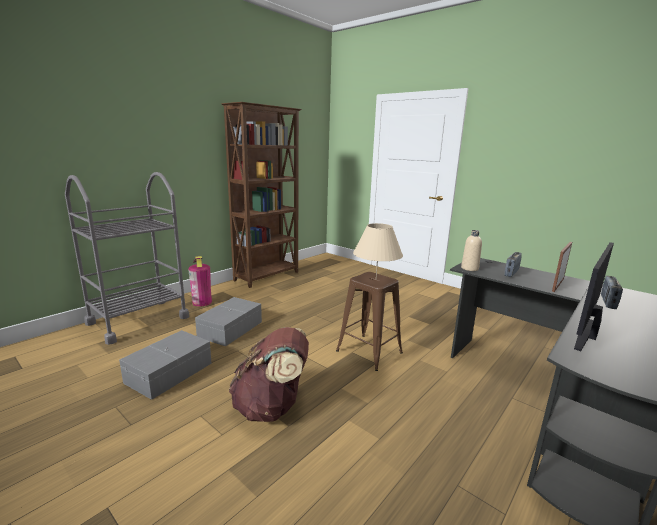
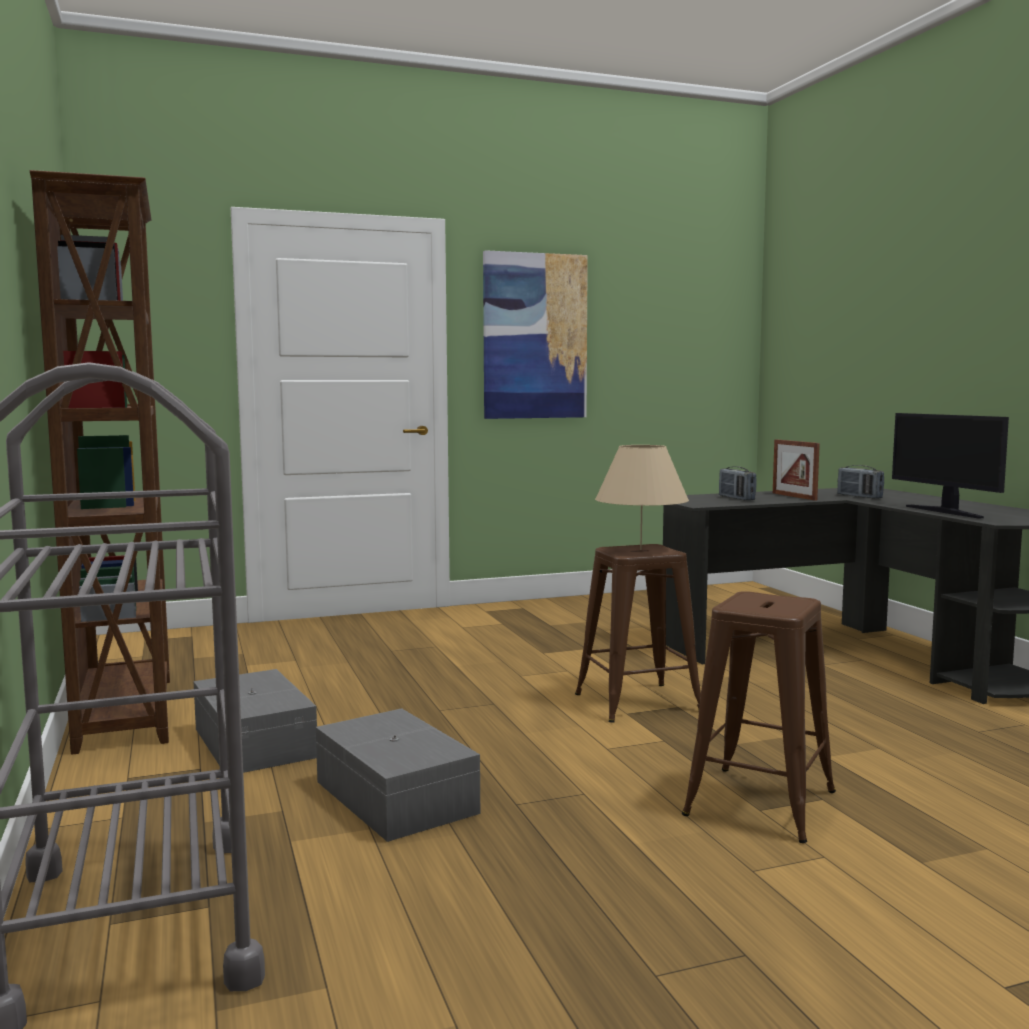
camera: 60 degrees left, 10 degrees down
(170, 373) = (548, 890): grey storage box -> grey storage box (256, 742)
(202, 302) = (160, 812): fire extinguisher -> none
(272, 407) = (760, 803): brown backpack -> brown stool
(469, 268) = (702, 503): beige bottle -> none
(510, 153) = (534, 336): none -> picture

